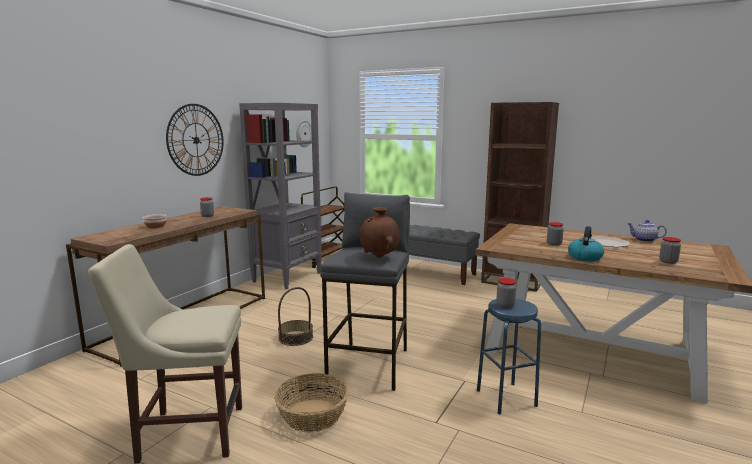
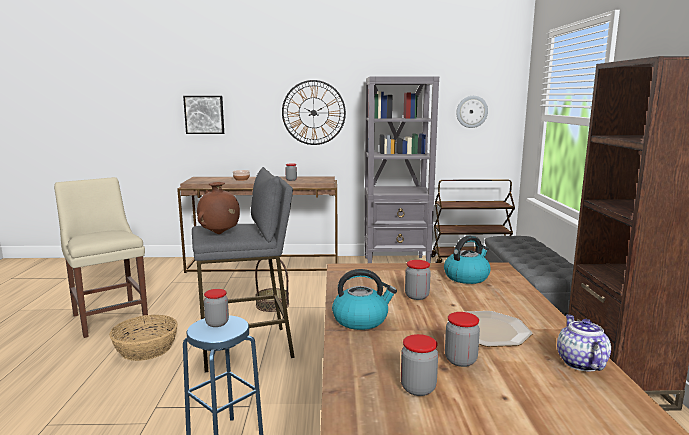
camera: 60 degrees right, 0 degrees up
(73, 149) = (204, 114): none -> picture
(529, 232) = (466, 277): none -> kettle
(640, 252) = (460, 360): none -> jar

